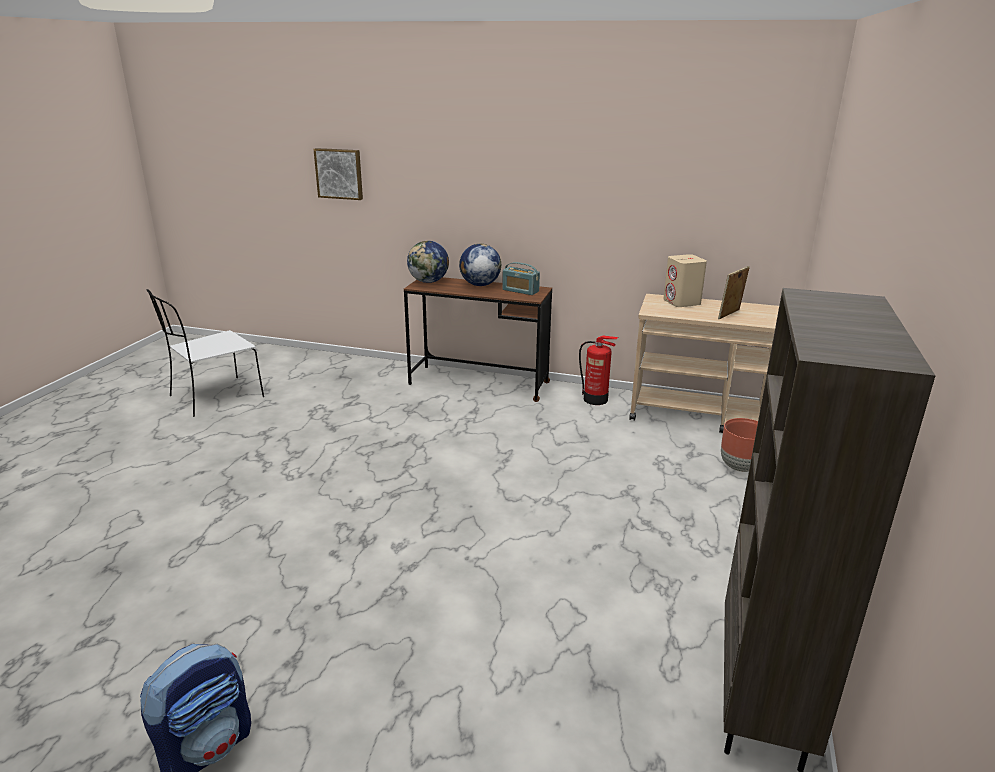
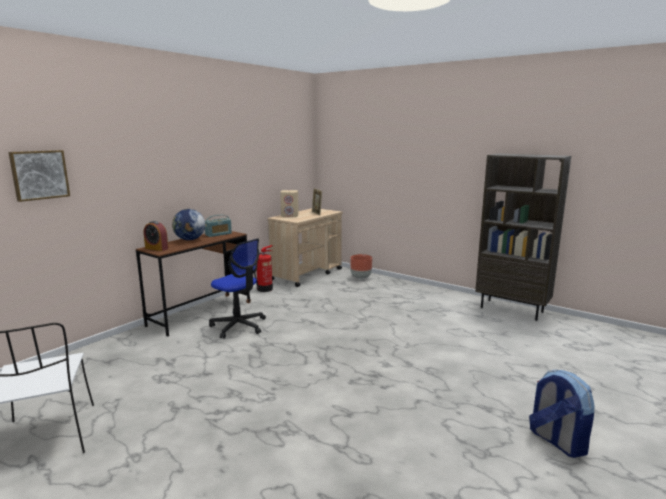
camera: 70 degrees left, 10 degrees down
(429, 282) = (156, 248): globe -> alarm clock
(458, 414) = (238, 326): none -> office chair

